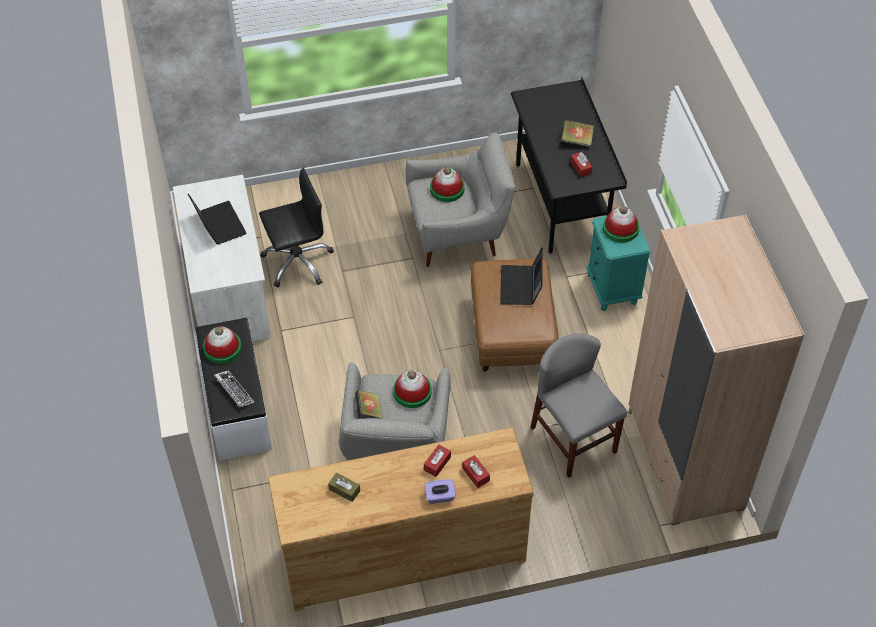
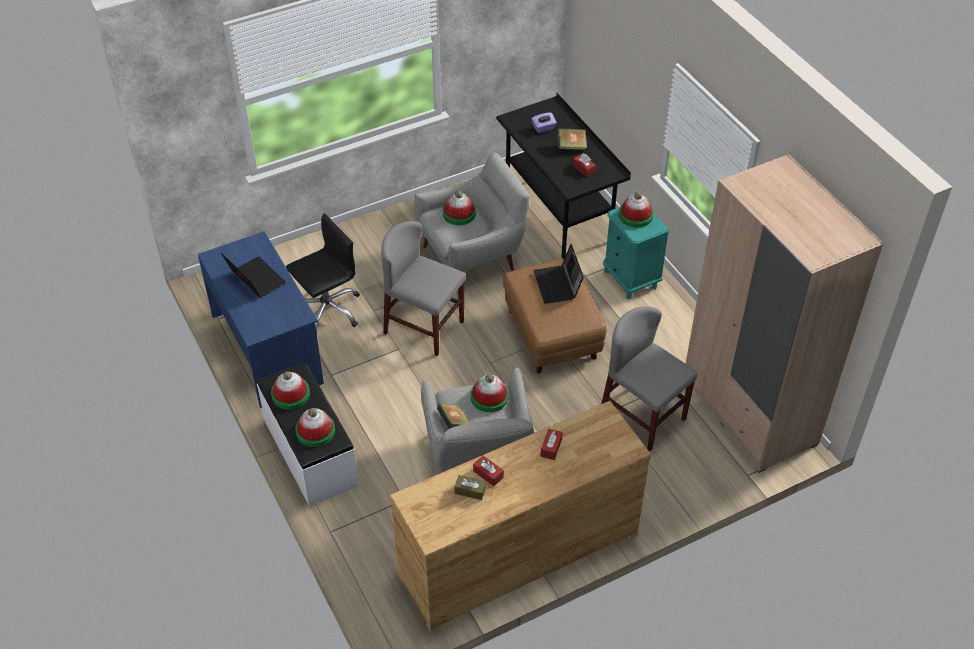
camera: 15 degrees left, 5 degrees down
(229, 290) = (268, 348): white desk -> blue desk
(234, 391) = (315, 431): keyboard -> hat
(386, 299) = (424, 327): none -> grey chair
(440, 497) = (565, 477): purple tissue box -> purple tissue box (543, 128)
(475, 474) = (591, 449): red tissue box -> red tissue box (488, 474)

